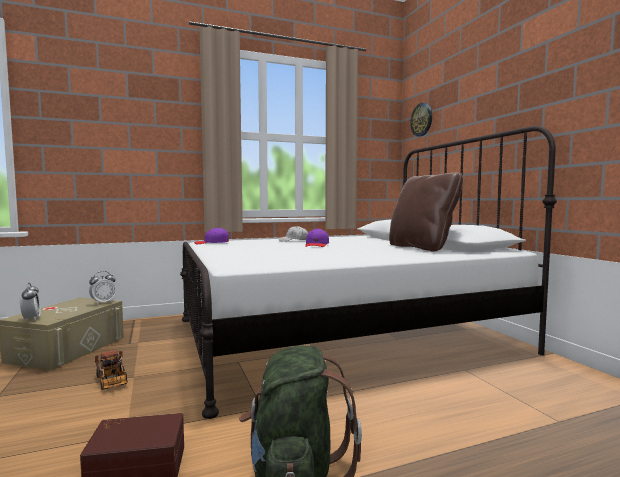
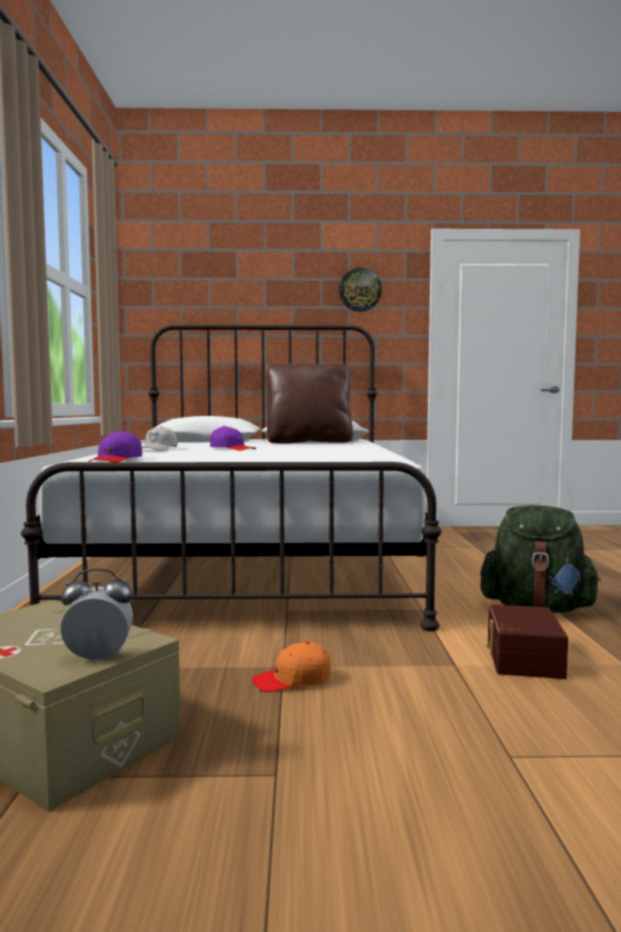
camera: 70 degrees left, 0 degrees up
(103, 302) = (46, 610): alarm clock -> none
(112, 382) = (293, 680): toy truck -> orange cap
(422, 120) = (172, 286): wall clock -> wall clock (360, 290)

